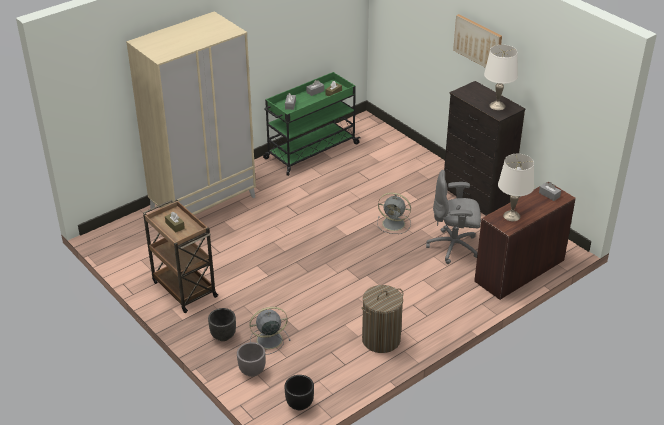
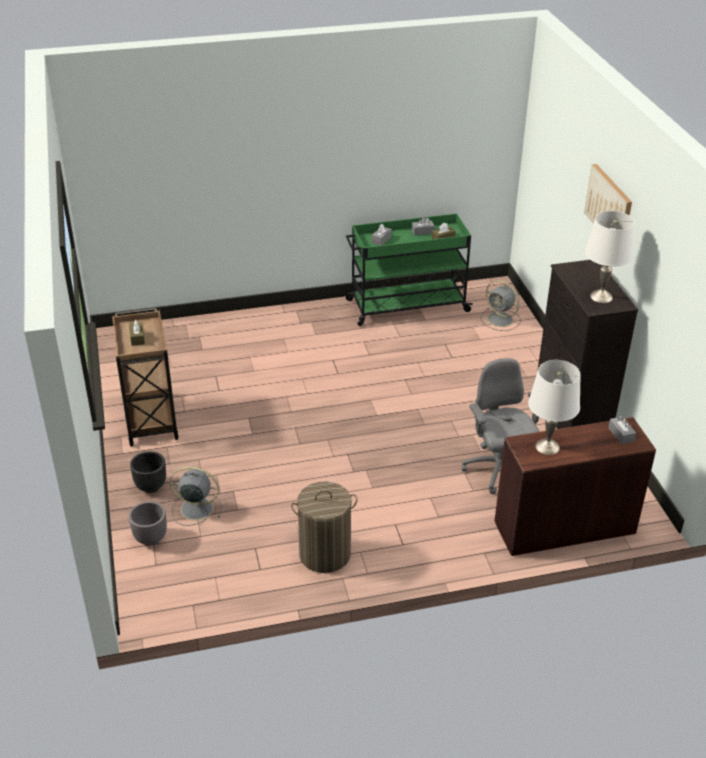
camera: 25 degrees right, 0 degrees up
(203, 202) = (244, 329): beige wardrobe -> none
(300, 404) = (173, 598): black planter -> none
(394, 224) = (444, 419): grey fan -> grey fan (501, 320)
(454, 247) = (498, 470): grey office chair -> grey office chair turned 45 degrees clockwise

